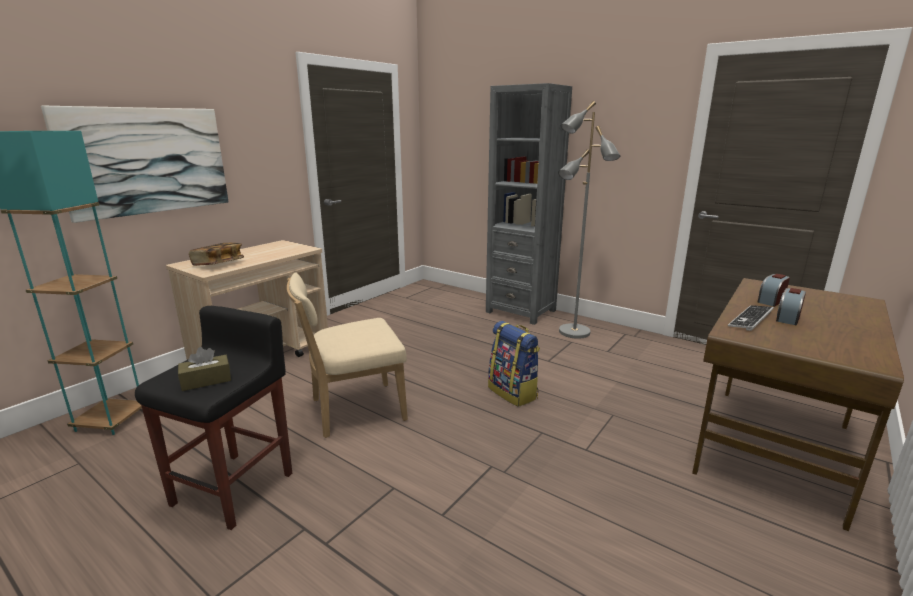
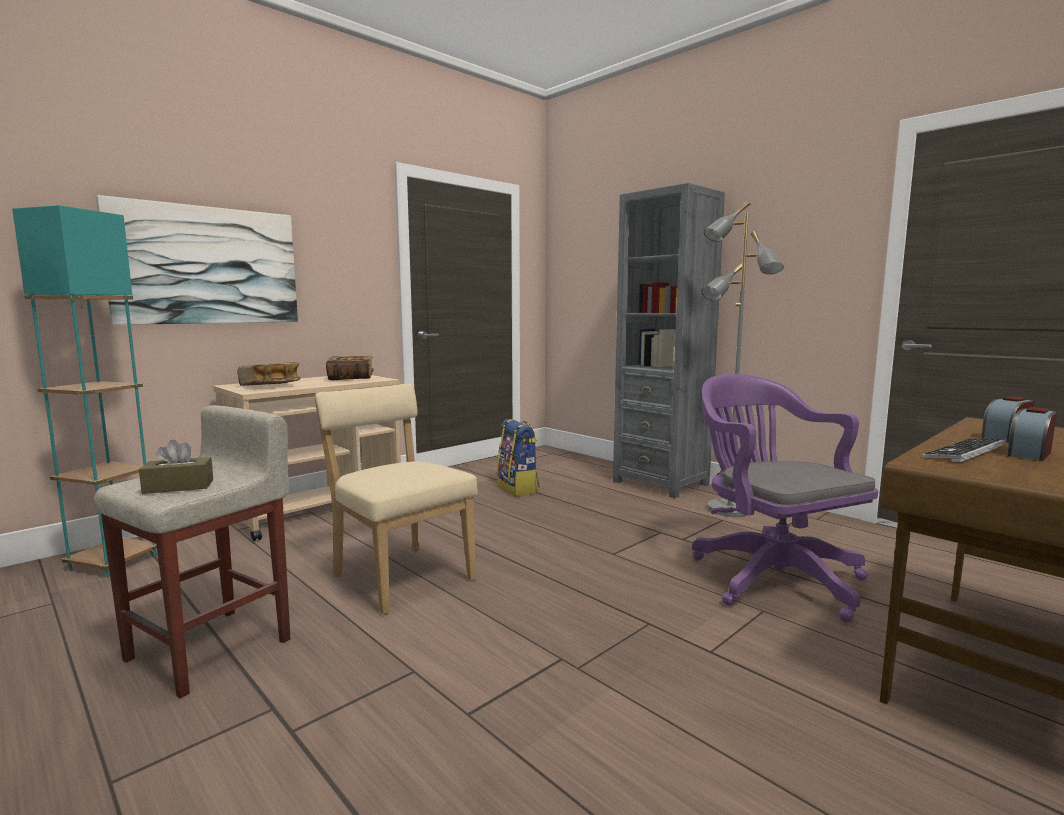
camera: 10 degrees right, 10 degrees down
(235, 487) = (212, 648): black stool -> beige stool
(280, 248) = (351, 378): none -> book
(353, 410) = (399, 575): beige chair -> beige chair turned 60 degrees clockwise
(513, 393) = (622, 572): backpack -> backpack (518, 488)
(612, 387) = (770, 576): none -> purple office chair

